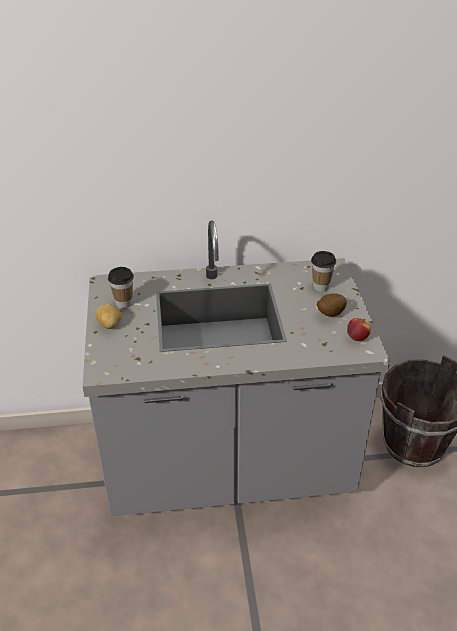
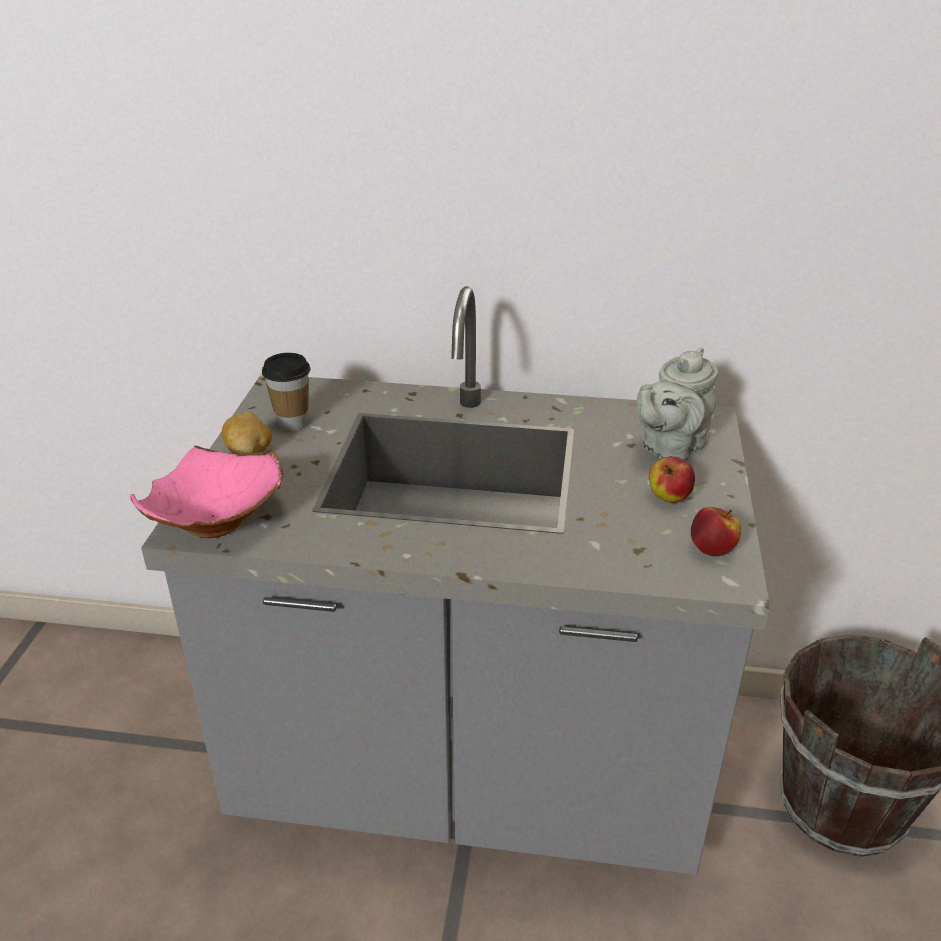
camera: 15 degrees right, 5 degrees down
(115, 367) = (218, 524): none -> pink bowl
(320, 287) = (669, 448): cup -> grey teapot
(329, 314) = (669, 498): potato -> apple

